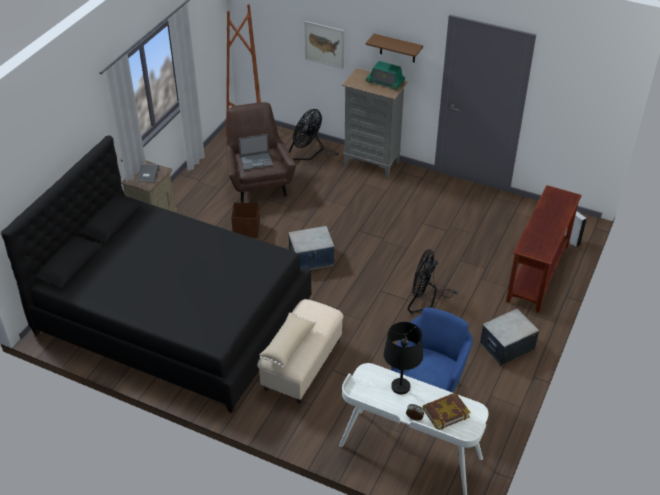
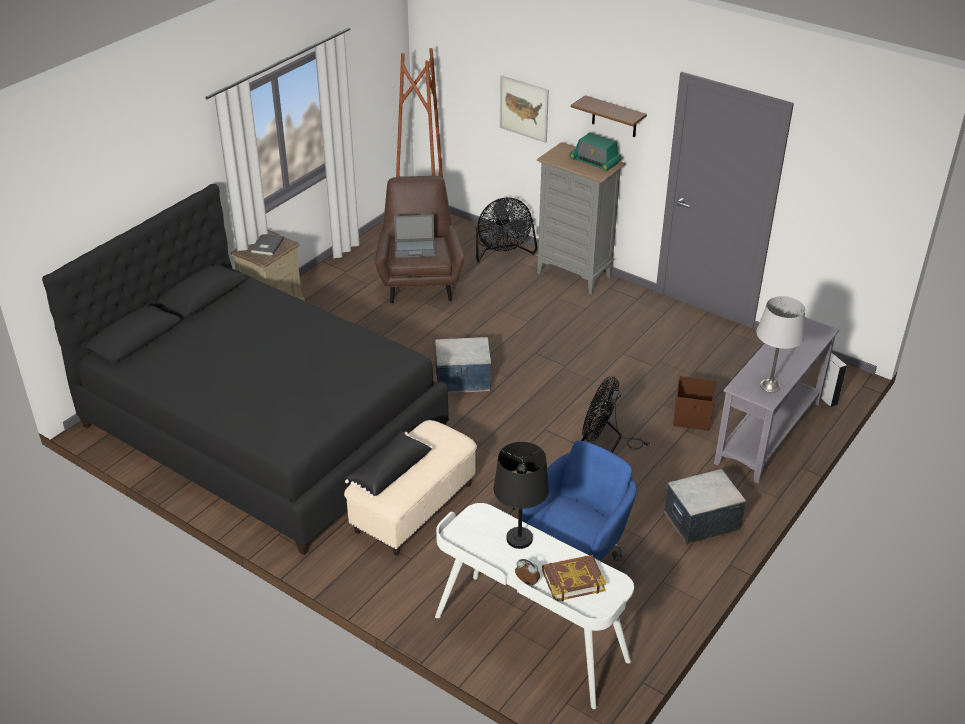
camera: 10 degrees right, 5 degrees down
(247, 230) = (388, 335): brown storage box -> brown storage box (692, 418)
(287, 345) = (389, 472): beige pillow -> black pillow
(312, 151) = (500, 252): black fan -> black fan turned 150 degrees counterclockwise
(538, 273) = (768, 434): brown console table -> grey console table
(544, 245) = (770, 385): none -> grey table lamp

